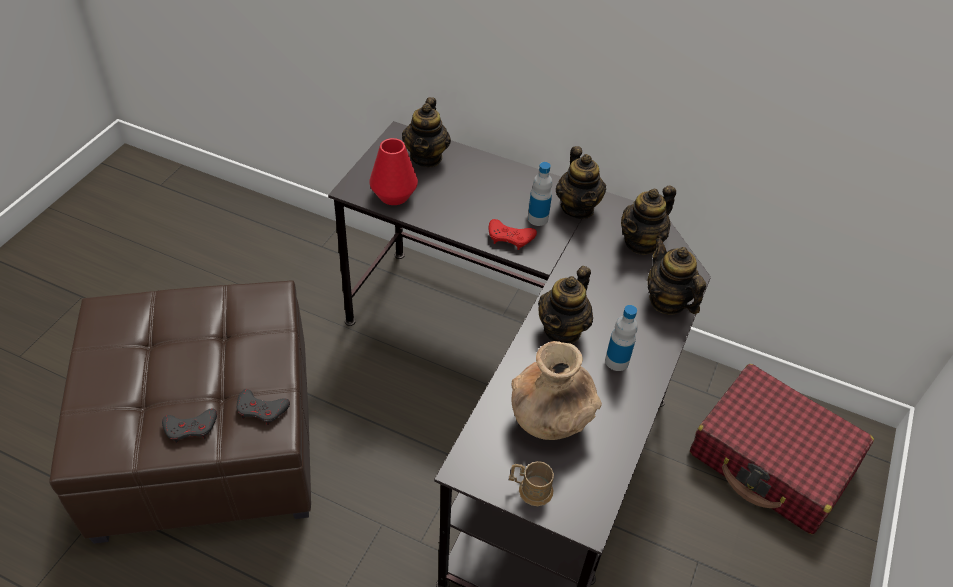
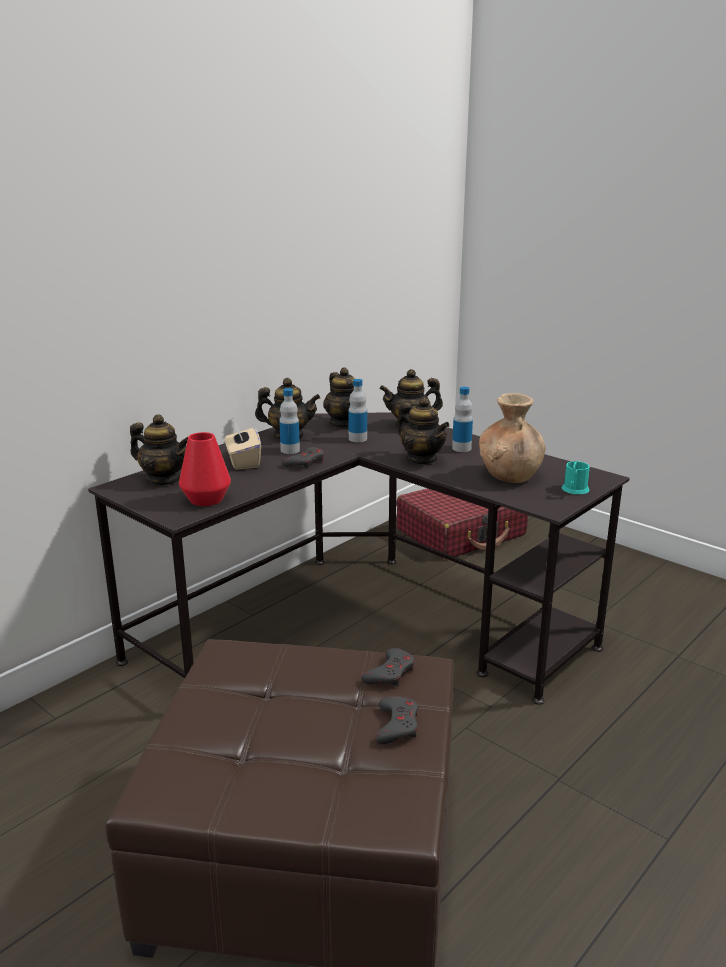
camera: 70 degrees left, 25 degrees down
(491, 194) = (243, 462): none -> beige tissue box
(510, 237) = (305, 462): red game controller -> grey game controller
(530, 489) = (574, 490): brown mug -> turquoise mug
(598, 263) = (357, 439): none -> bottle

